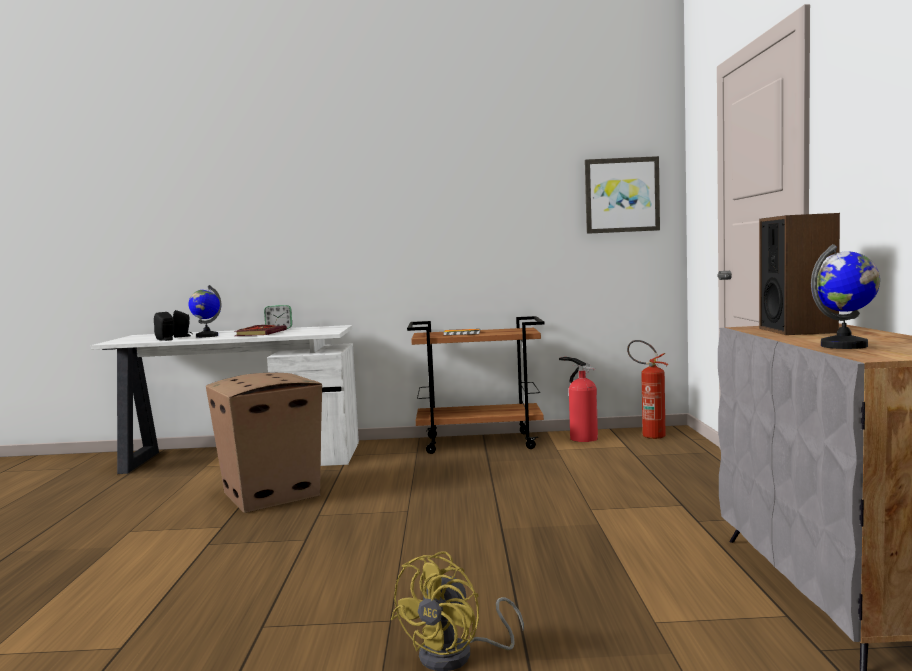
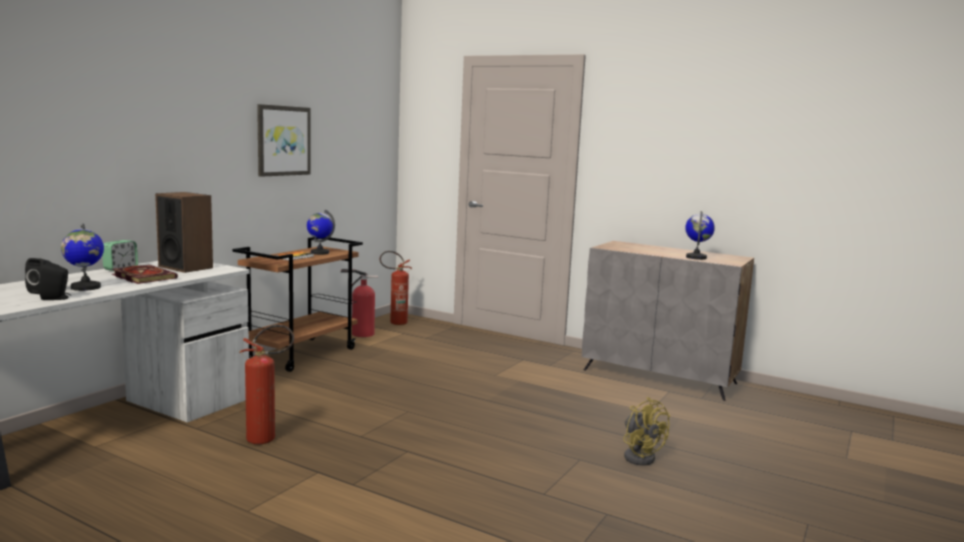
camera: 60 degrees left, 5 degrees up
(271, 494) = (268, 439): cardboard box -> fire extinguisher
(499, 332) = (319, 253): none -> globe
(621, 195) = (368, 134): picture -> picture (283, 140)
(797, 330) = (633, 248): speaker -> speaker (186, 267)

